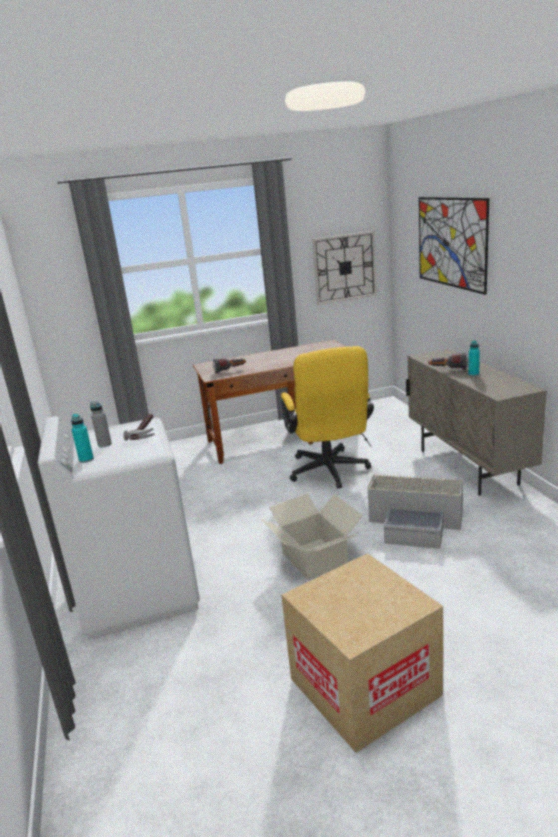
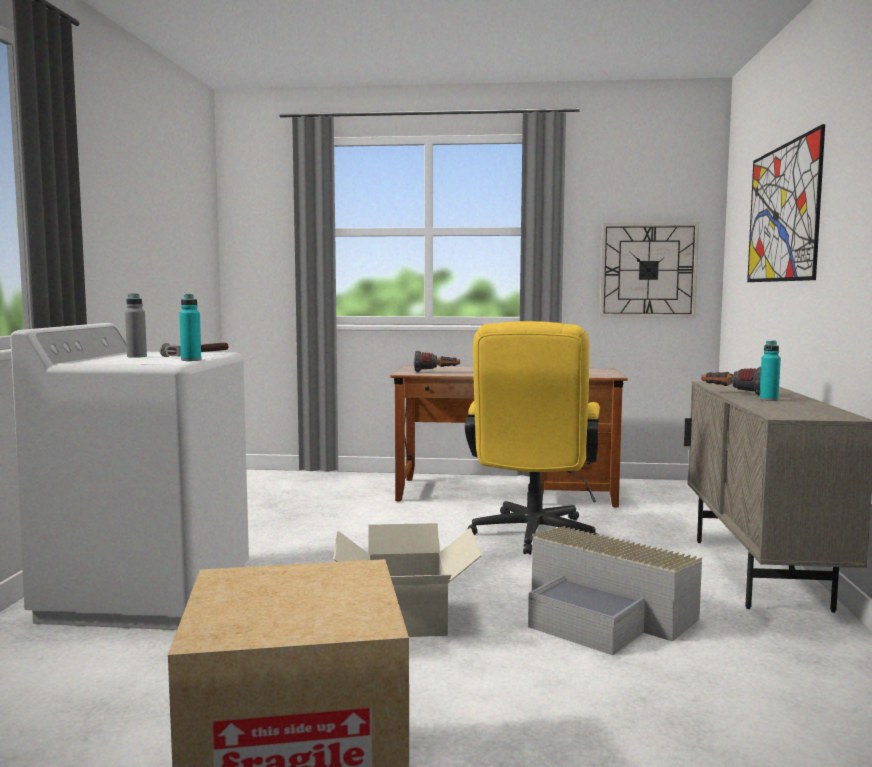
camera: 20 degrees right, 15 degrees down
(86, 459) = (92, 360): turquoise bottle -> turquoise bottle (191, 360)

